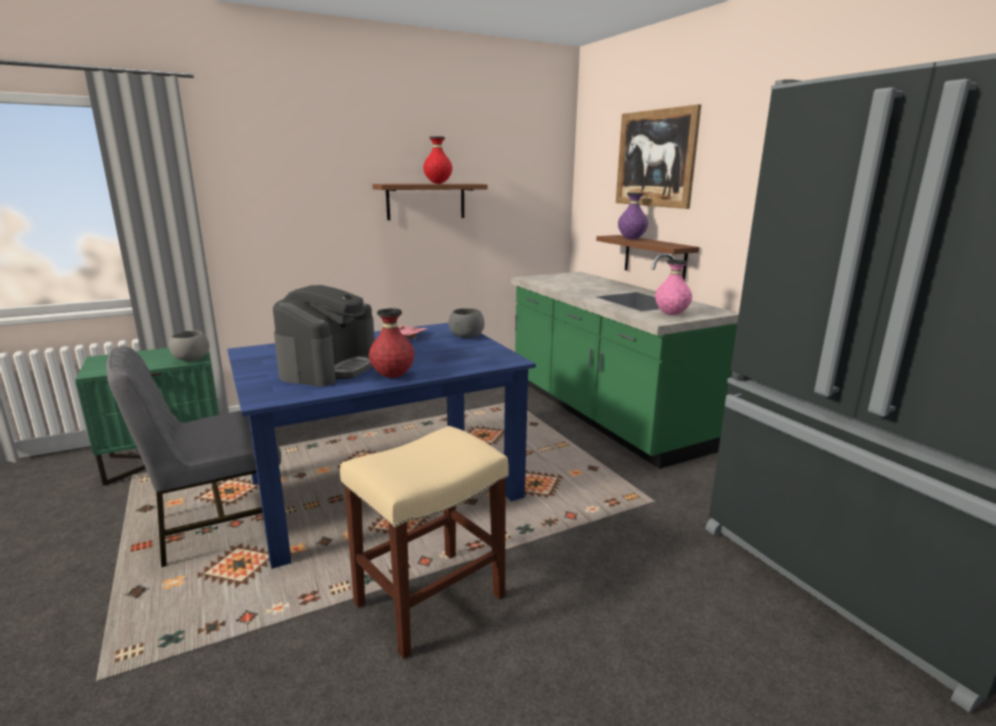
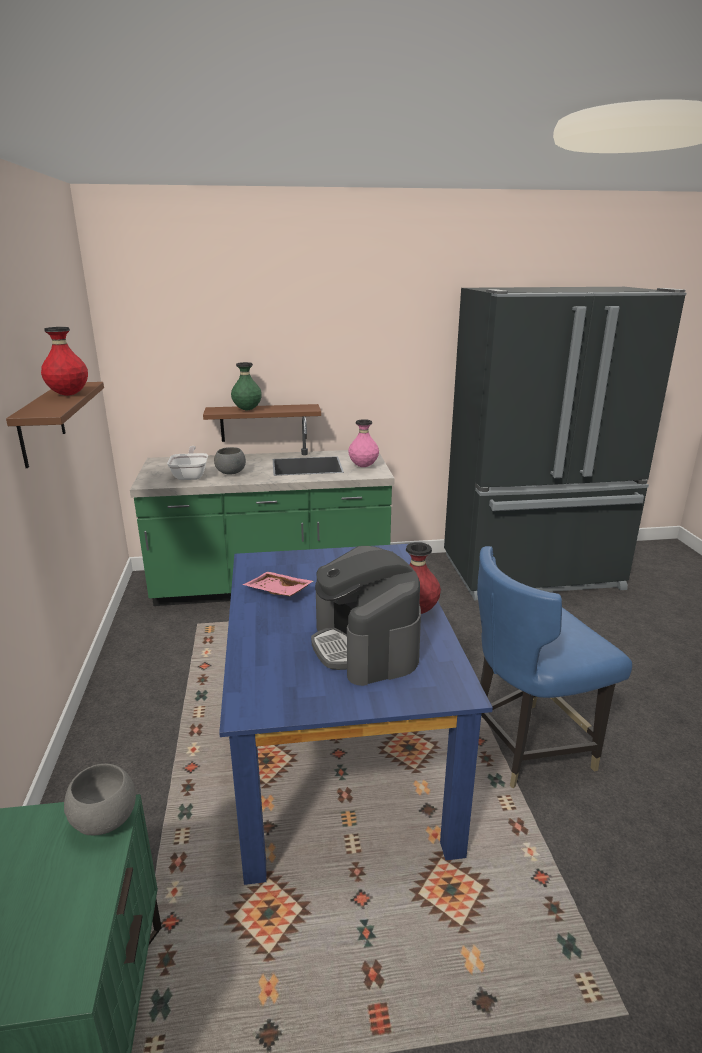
camera: 70 degrees left, 5 degrees up
(218, 526) = (357, 921): grey chair -> none
(329, 367) = (365, 646): coffee machine -> coffee machine turned 150 degrees counterclockwise
(431, 598) = (527, 746): beige stool -> blue chair
(466, 337) = (304, 559): grey bowl -> grey bowl (230, 473)
(559, 282) = (191, 475): none -> frying pan
(631, 239) = (247, 410): purple vase -> green vase
(655, 158) = (245, 326): picture -> none

